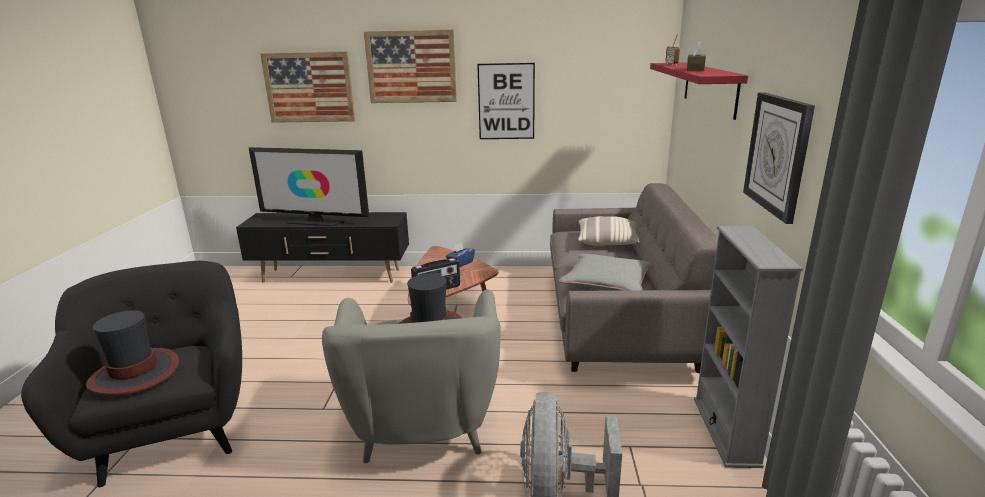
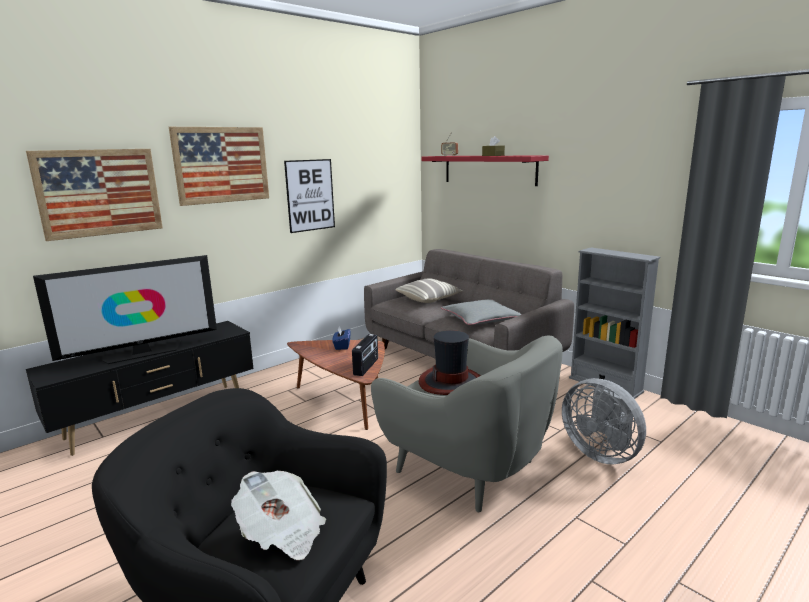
camera: 45 degrees left, 5 degrees down
(135, 374) = (282, 532): hat -> newspaper
(777, 154) = (602, 199): wall clock -> none

